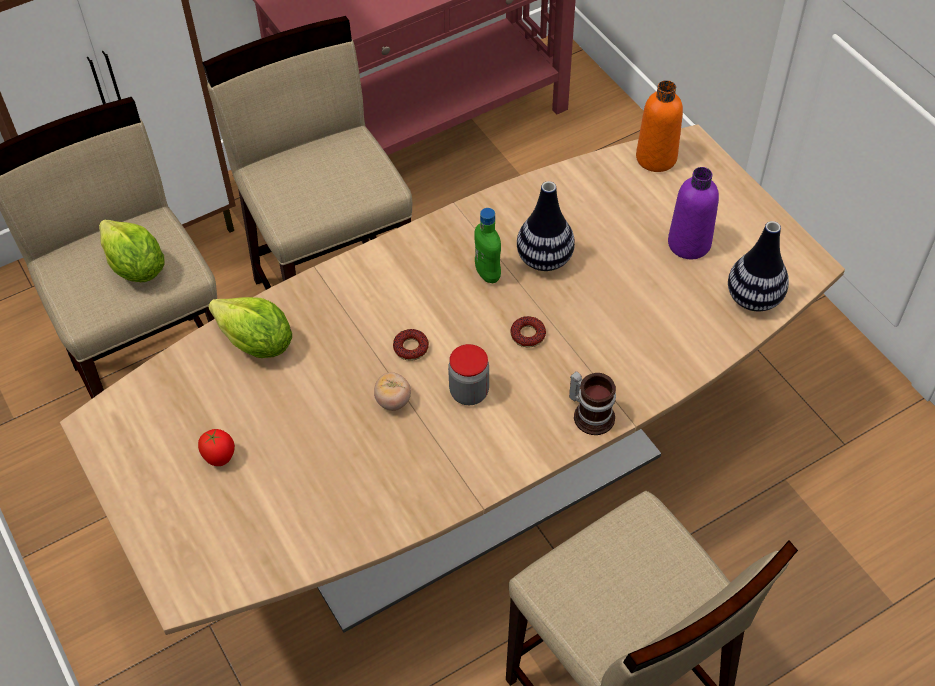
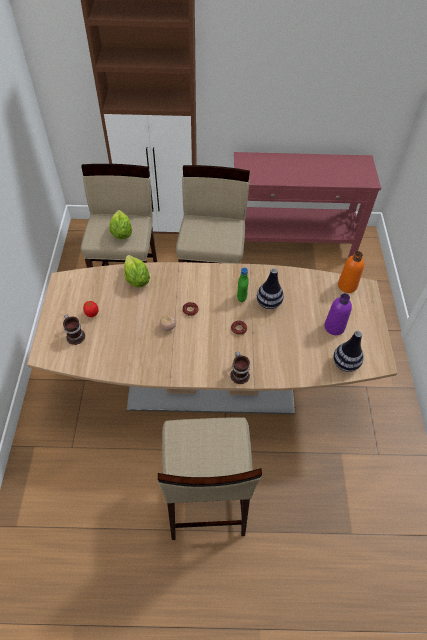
camera: 30 degrees right, 0 degrees up
(219, 517) = (75, 335): none -> mug
(469, 392) = (199, 339): jar -> none

